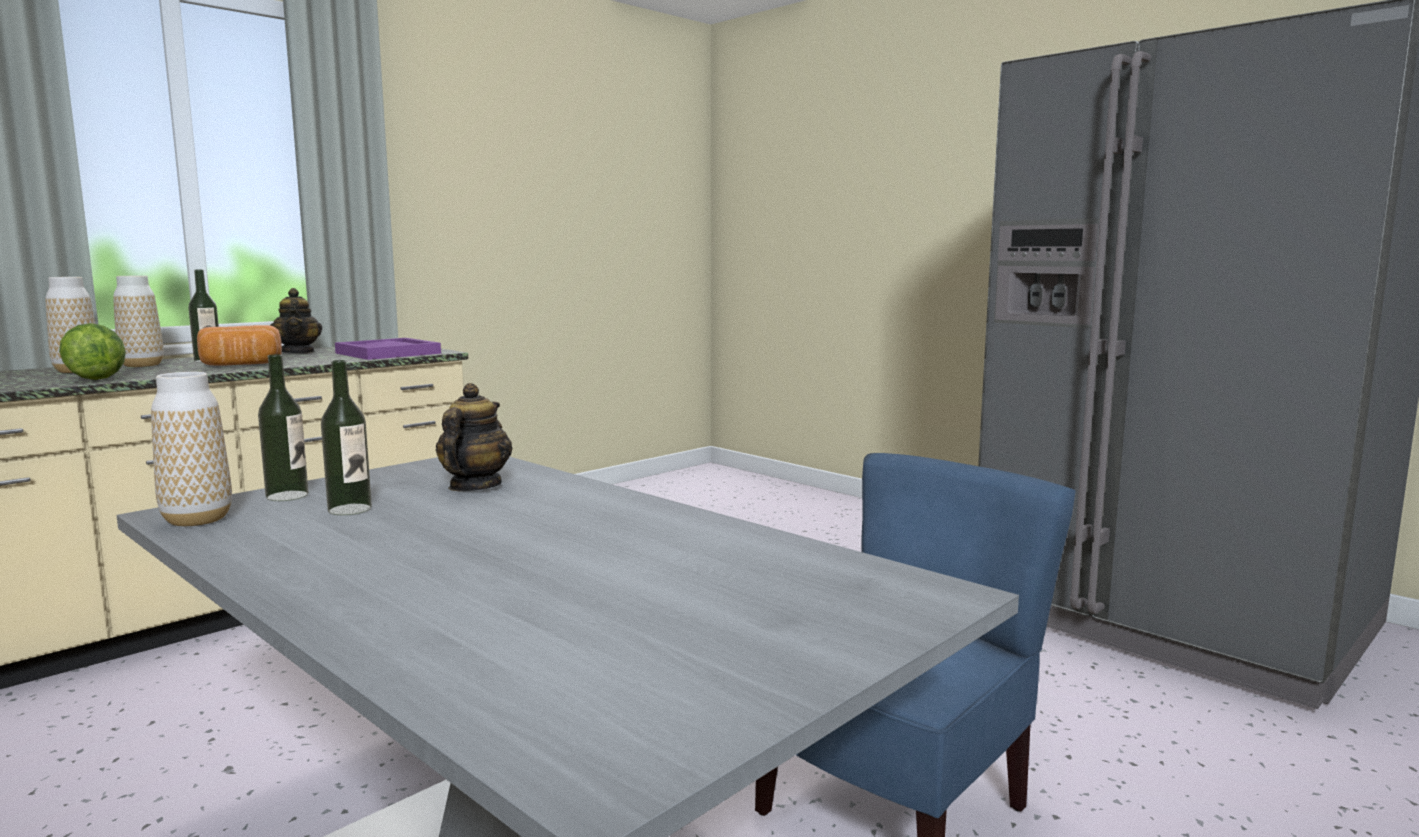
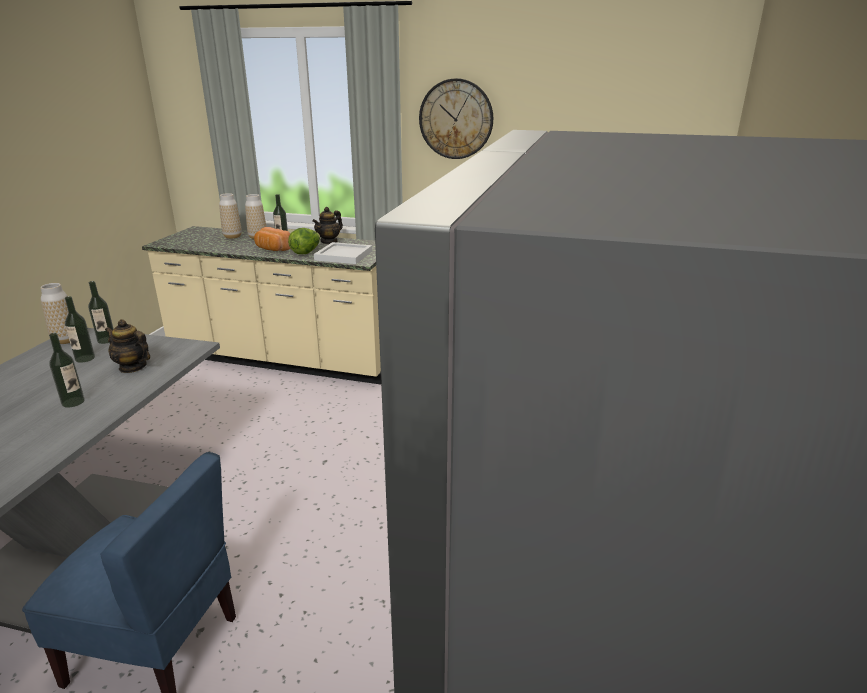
camera: 60 degrees right, 15 degrees up
(95, 378) = (213, 246): lettuce -> lettuce (306, 252)
(389, 353) = (344, 255): purple tray -> white tray
(446, 158) = (456, 119): none -> wall clock
(474, 486) = (132, 367): teapot -> teapot turned 135 degrees counterclockwise
(551, 518) = (73, 402): none -> bottle

